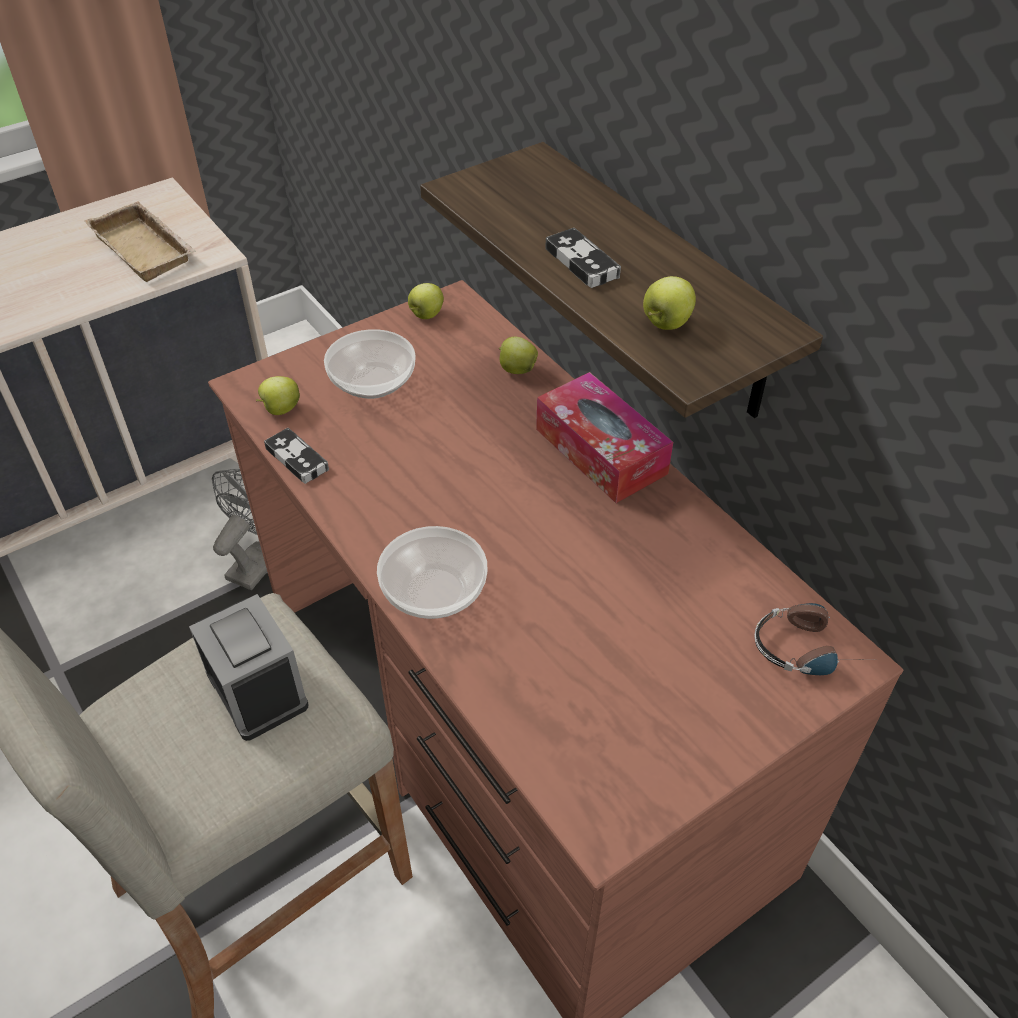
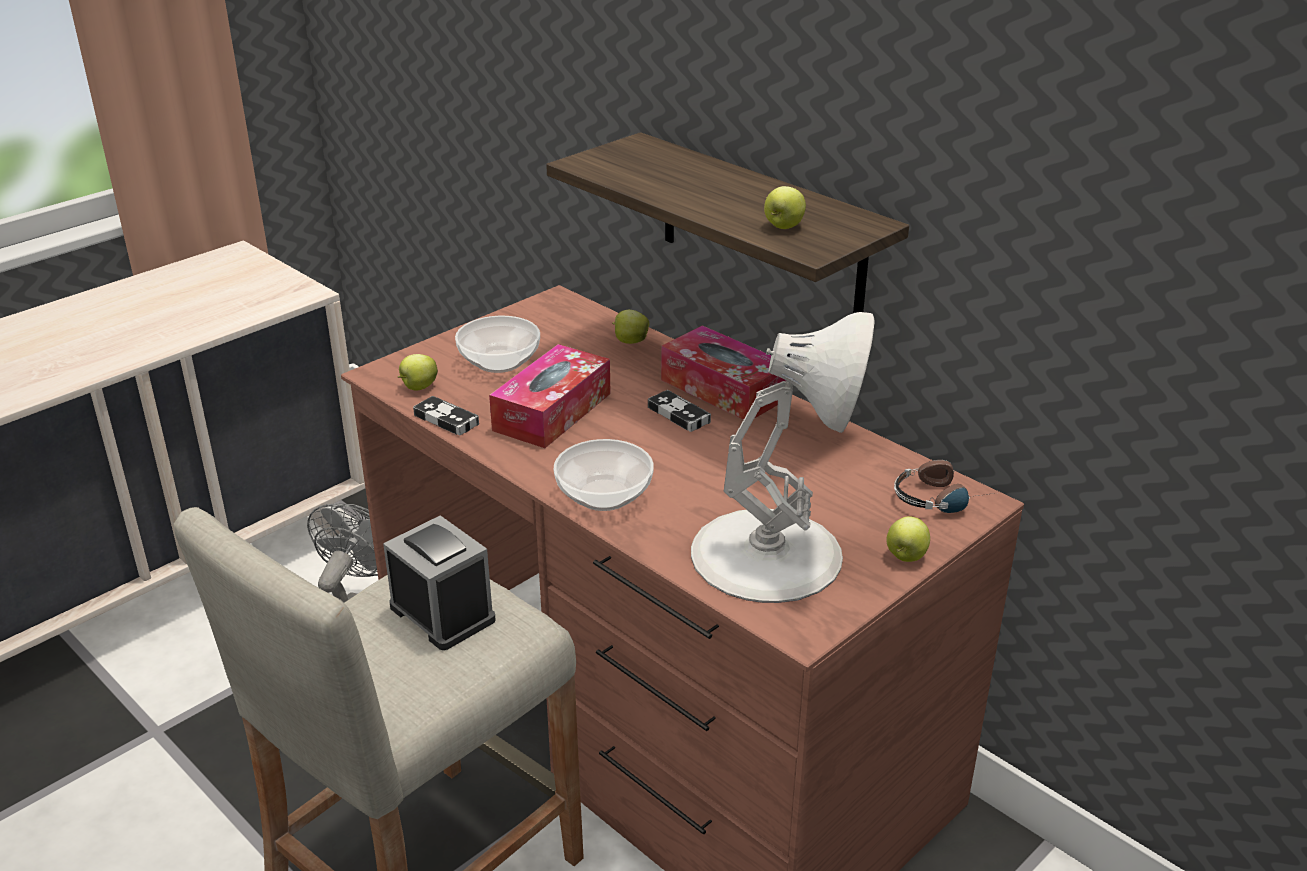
camera: 10 degrees left, 15 degrees down
(147, 249) = (236, 294): beige tray -> none
(409, 461) = (552, 412): none -> tissue box
(426, 315) = (534, 311): apple -> apple (906, 556)
(582, 262) = (702, 198): game controller -> game controller (678, 414)
(594, 707) = (770, 554): none -> white table lamp

